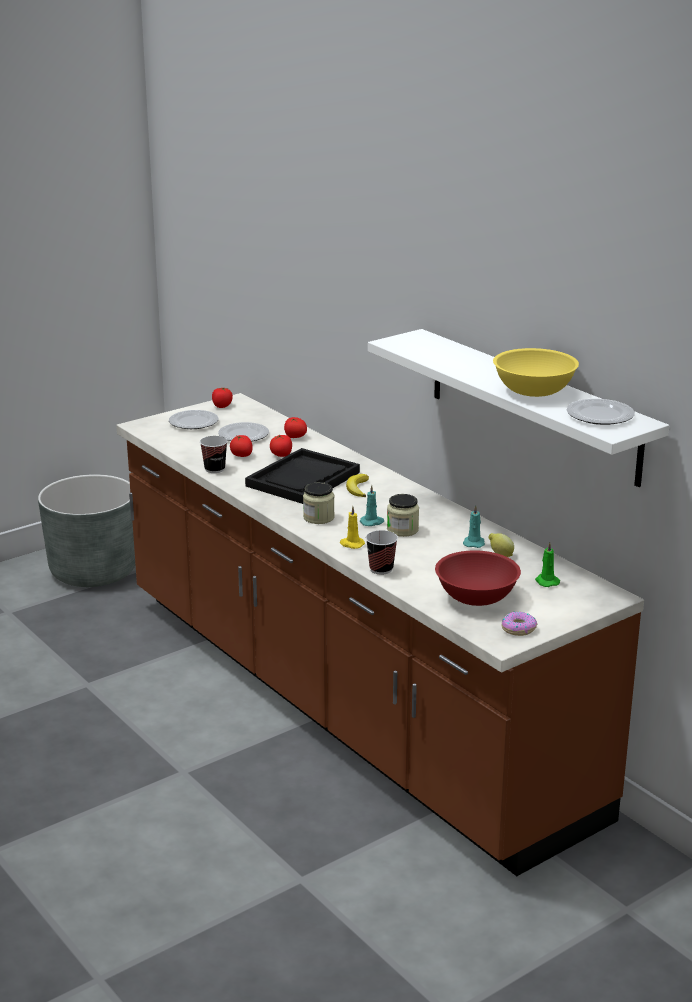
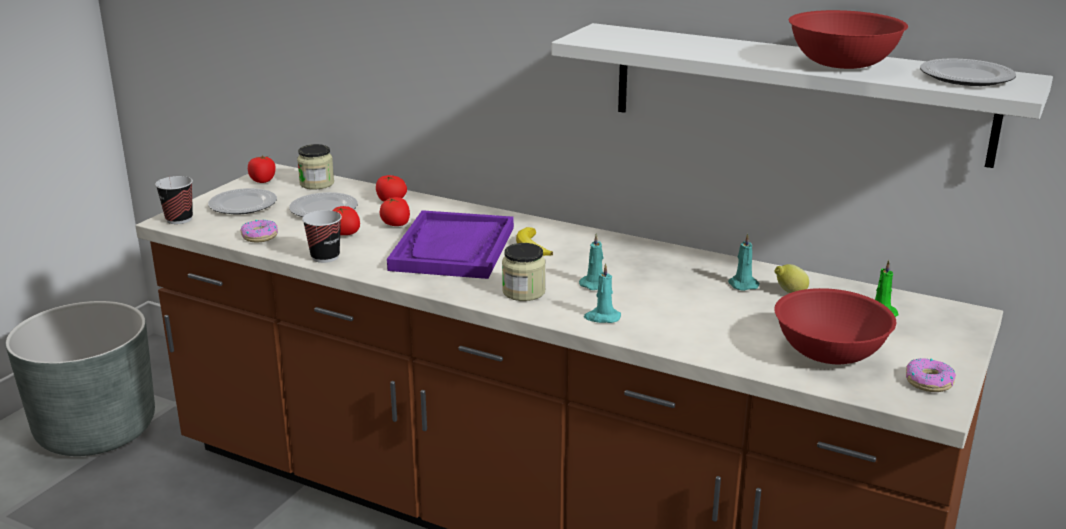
camera: 25 degrees left, 0 degrees up
(185, 447) = (259, 236): none -> donut
(303, 479) = (453, 248): black tray -> purple tray
(351, 544) = (602, 317): yellow candle -> turquoise candle
(381, 569) = (675, 342): cup -> cup (179, 219)
(402, 530) = (642, 286): jar -> jar (317, 183)
(534, 391) = (842, 63): yellow bowl -> red bowl

